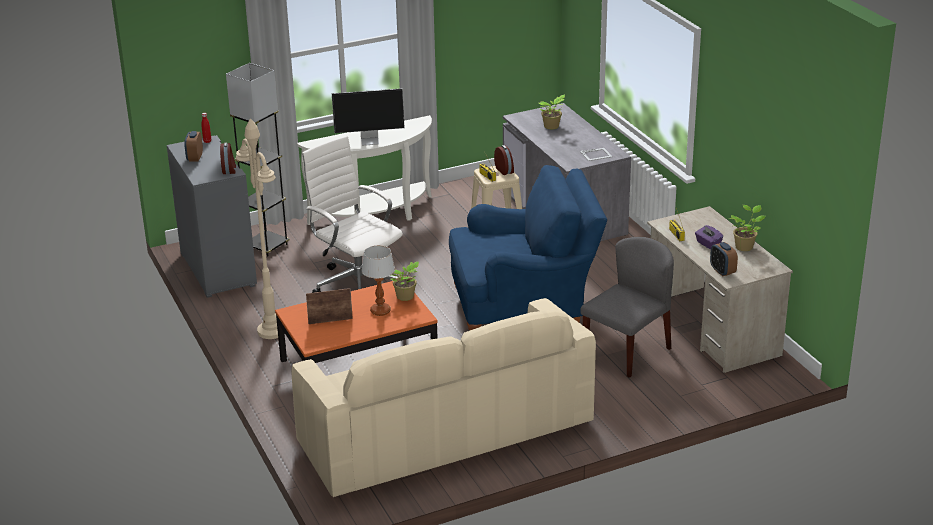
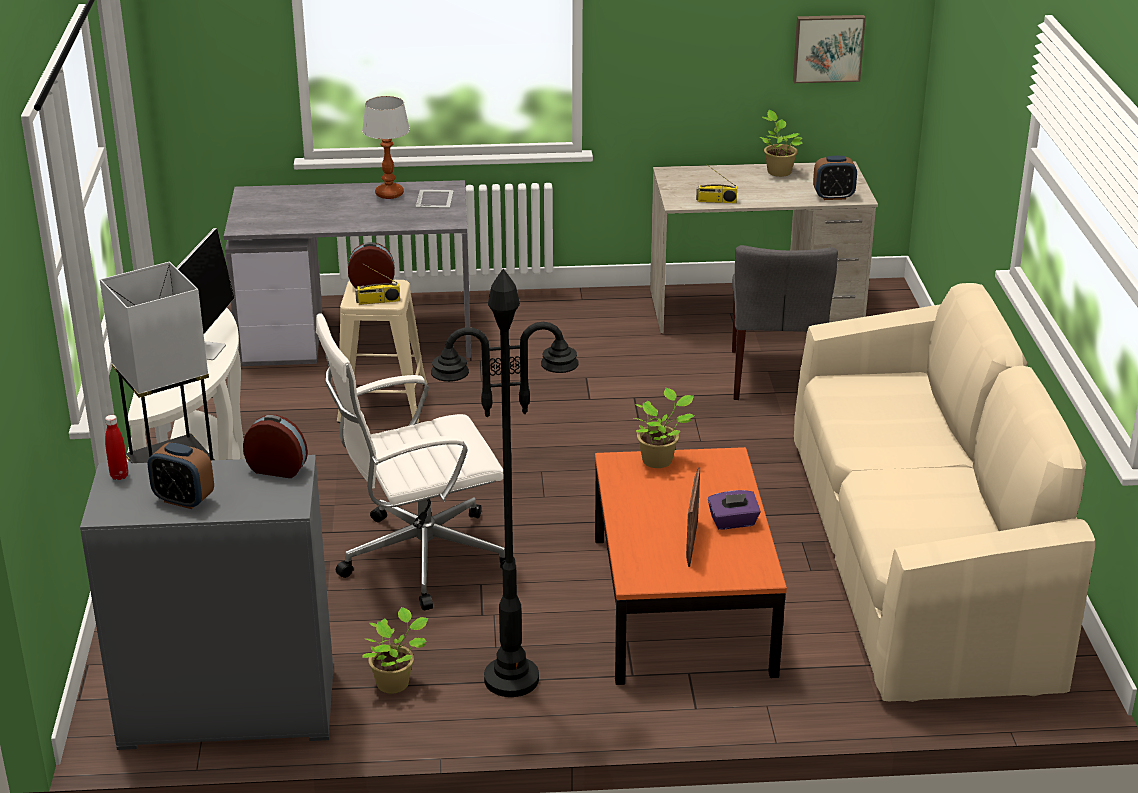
camera: 70 degrees left, 0 degrees up
(271, 331) = (510, 679): beige floor lamp -> black floor lamp
(380, 311) = (689, 490): table lamp -> table lamp (389, 194)
(524, 311) = (617, 426): blue armchair -> none
(552, 127) = (309, 209): potted plant -> potted plant (395, 683)
(627, 351) = (776, 376): grey chair -> grey chair turned 150 degrees counterclockwise
(708, 244) = (756, 189): purple tissue box -> purple tissue box (733, 522)
(791, 181) = (828, 47): none -> picture

